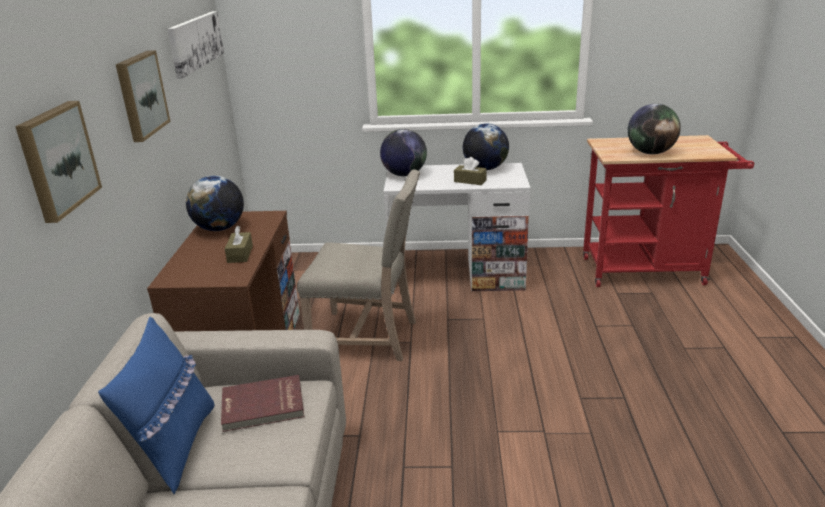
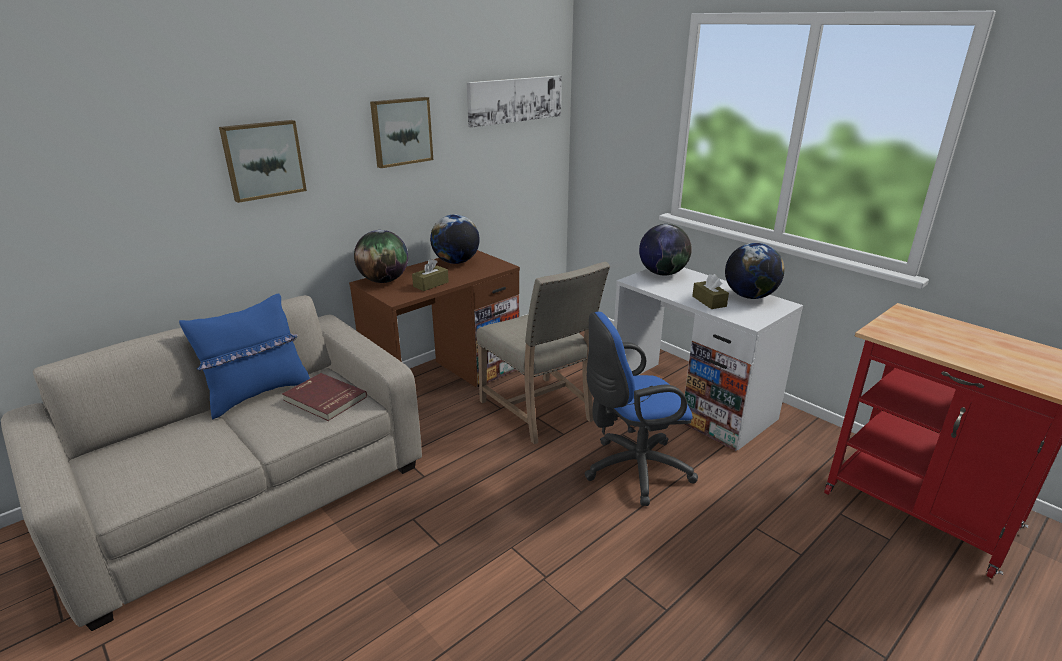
camera: 45 degrees right, 0 degrees up
(489, 337) = (632, 470): none -> blue office chair
(650, 153) = (947, 348): globe -> globe (384, 281)

